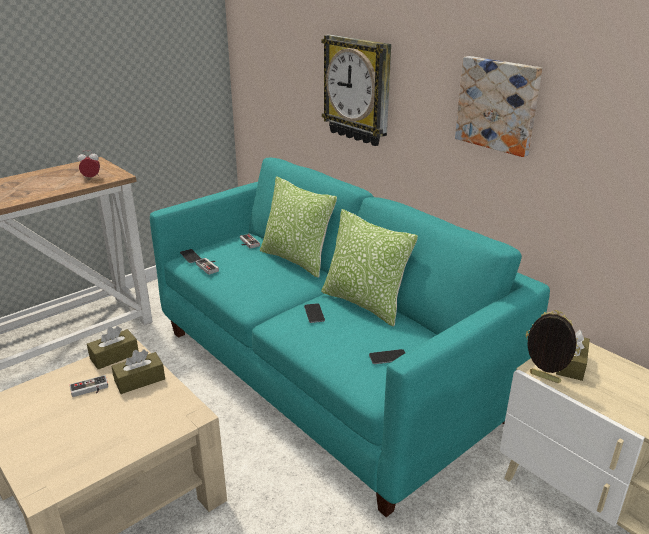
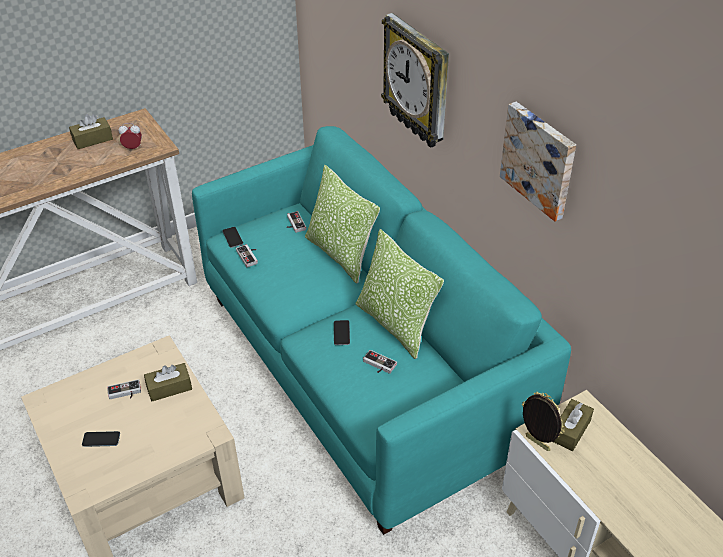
camera: 10 degrees right, 15 degrees up
(114, 356) = (149, 356): brown tissue box -> brown tissue box (92, 139)
(358, 334) = (378, 365): none -> game controller
(388, 357) = (398, 397): phone -> phone (101, 439)

